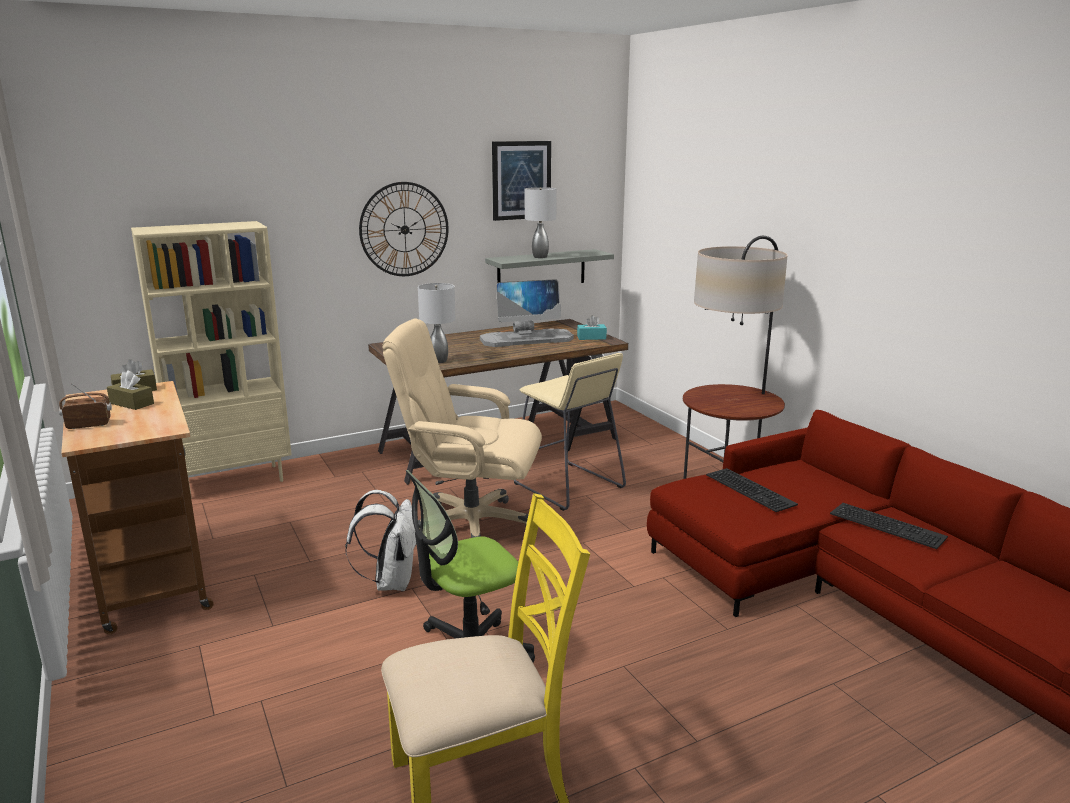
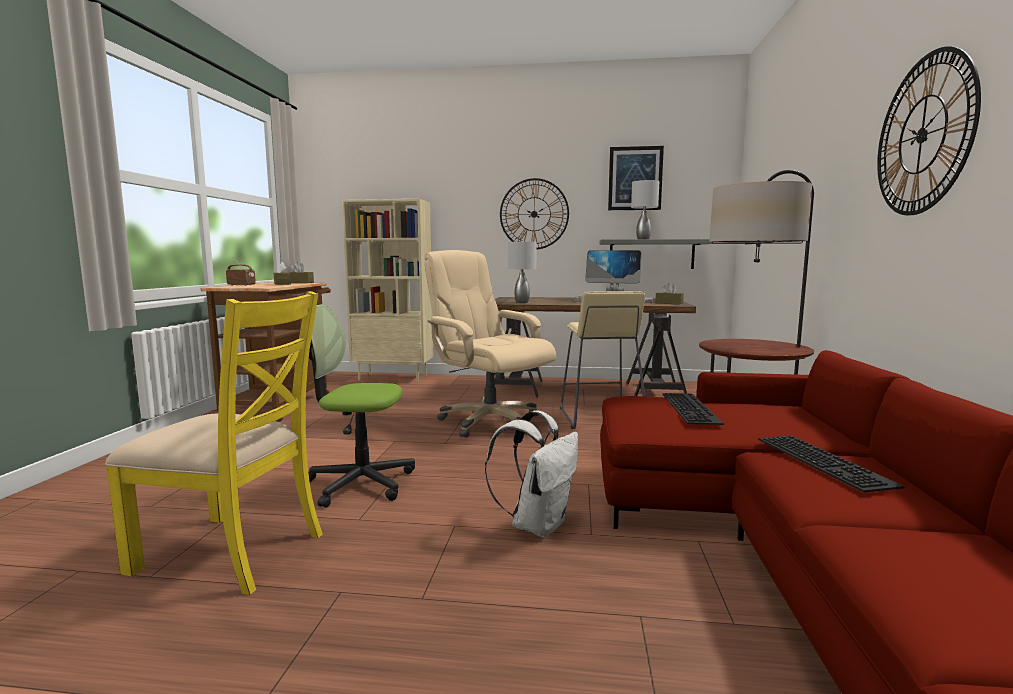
camera: 35 degrees right, 10 degrees down
(391, 582) = (388, 435): white backpack -> white backpack (538, 524)
(591, 337) = (669, 303): turquoise tissue box -> brown tissue box
(900, 247) = (922, 135): none -> wall clock

